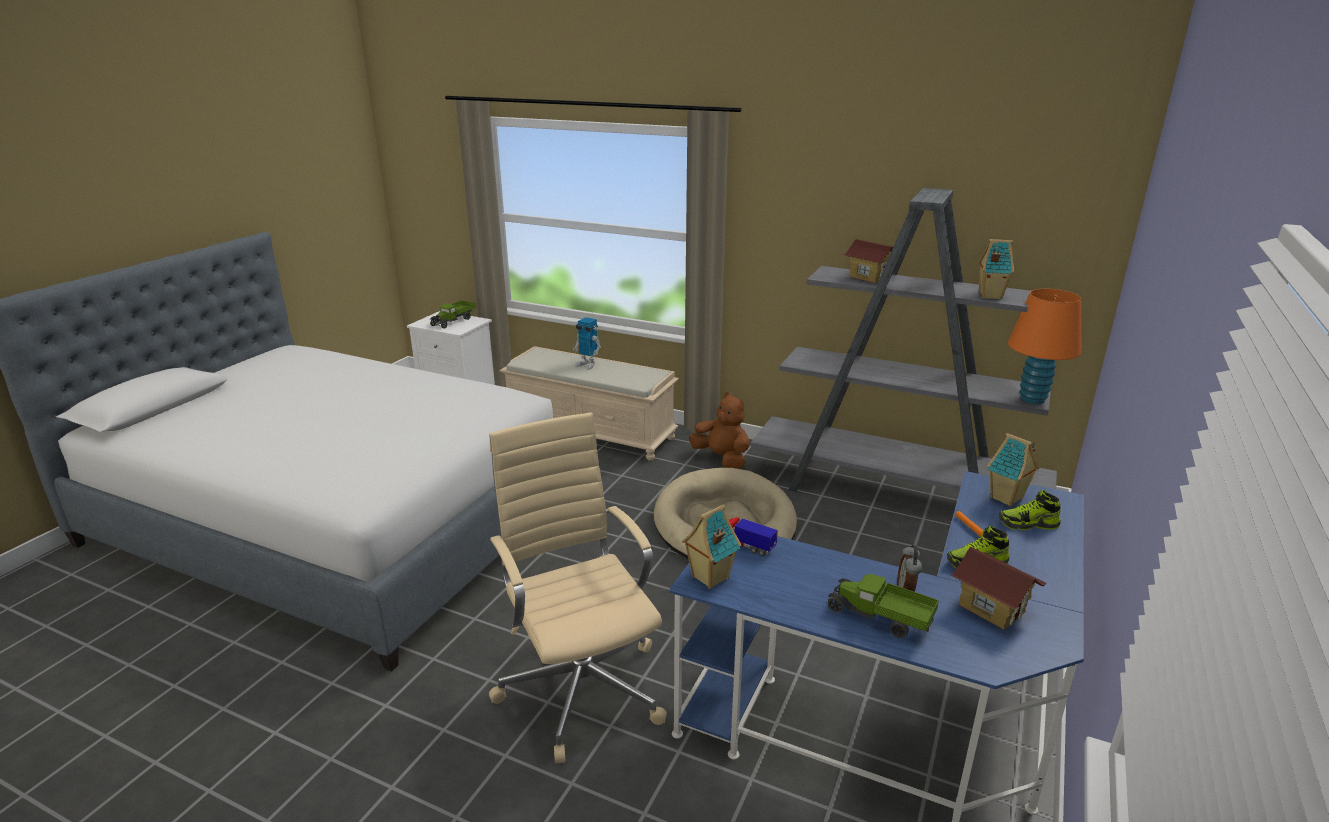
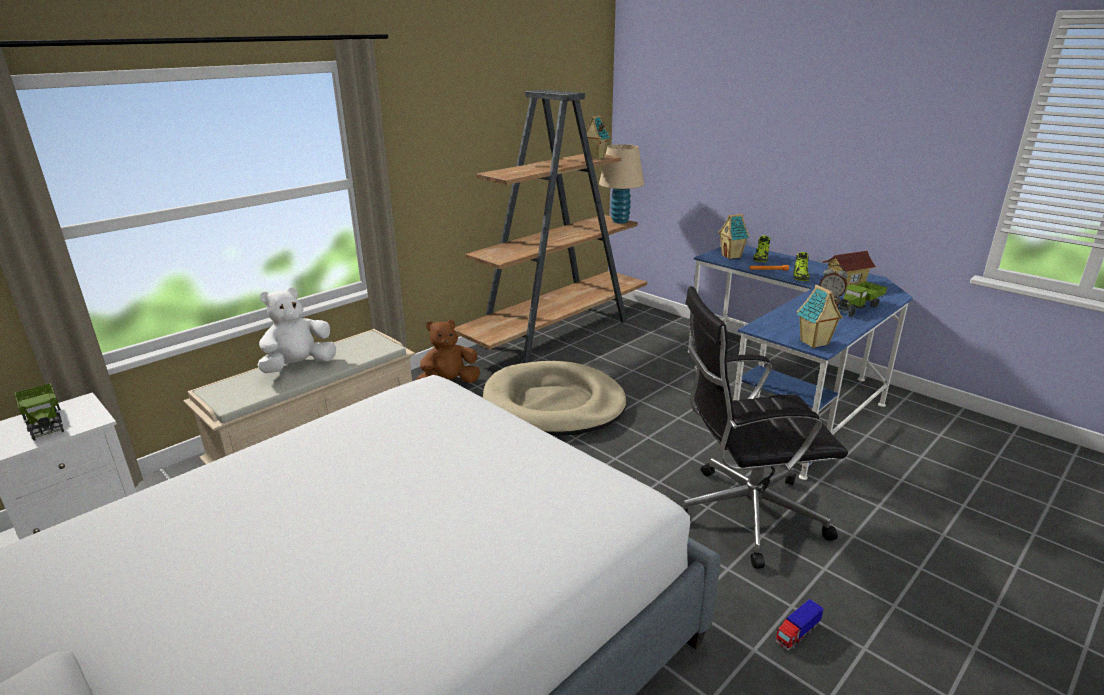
camera: 70 degrees left, 0 degrees up
(581, 685) = (744, 514): beige office chair -> black office chair
(587, 365) = (298, 366): toy robot -> white plush toy
(747, 546) = (774, 326): toy truck -> toy truck (797, 634)
(869, 277) = (524, 169): toy house -> none
(894, 492) = (557, 332): grey bookcase -> brown bookcase
(1032, 399) = (620, 221): orange table lamp -> beige table lamp

